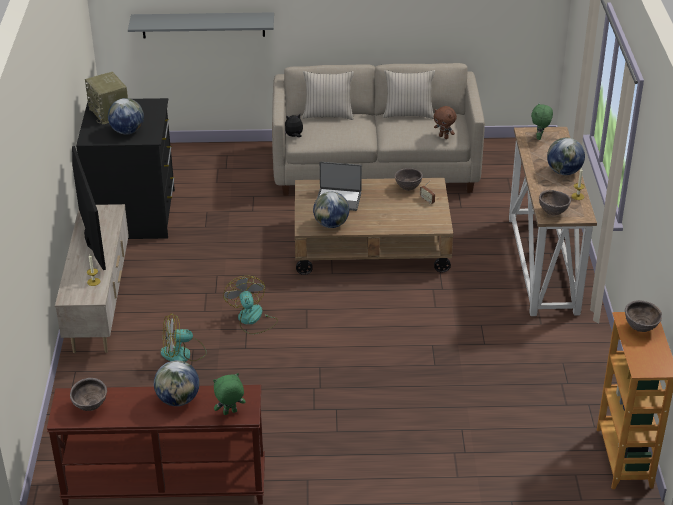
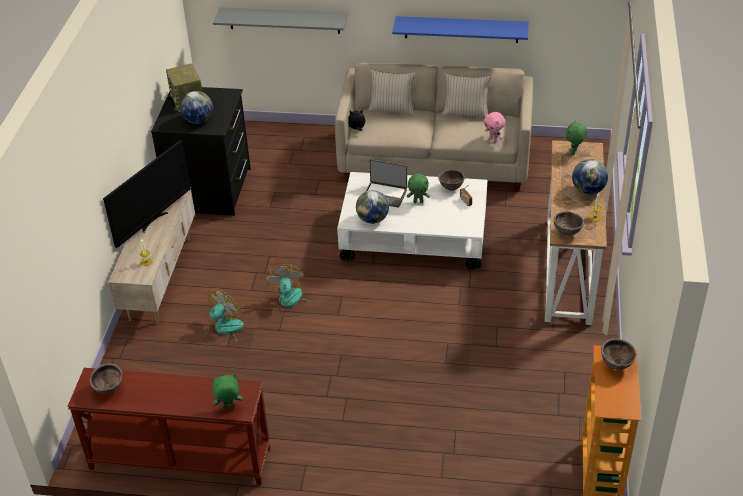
camera: 10 degrees right, 5 degrees up
(91, 241) = (153, 221): television -> television turned 45 degrees clockwise
(178, 400) = (186, 390): globe -> none
(183, 353) = (223, 330): fan -> fan turned 135 degrees clockwise
(371, 244) = (414, 236): brown coffee table -> white coffee table
(376, 204) = (418, 202): none -> green plush toy
(397, 24) = (461, 29): none -> blue shelf
(444, 137) = (493, 139): brown plush toy -> pink plush toy

